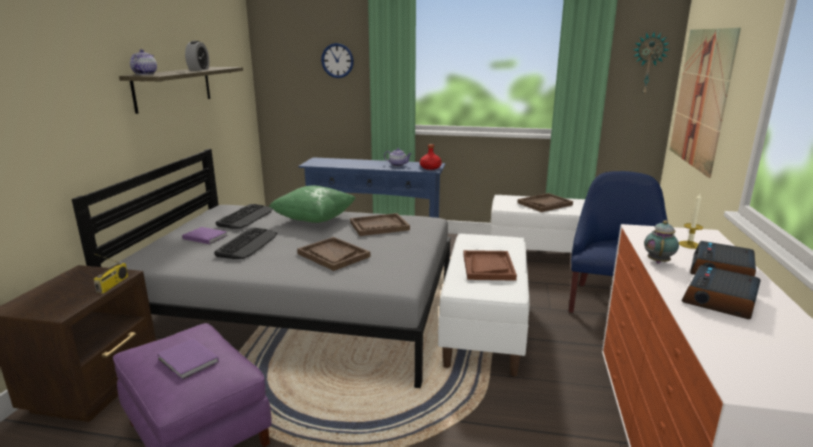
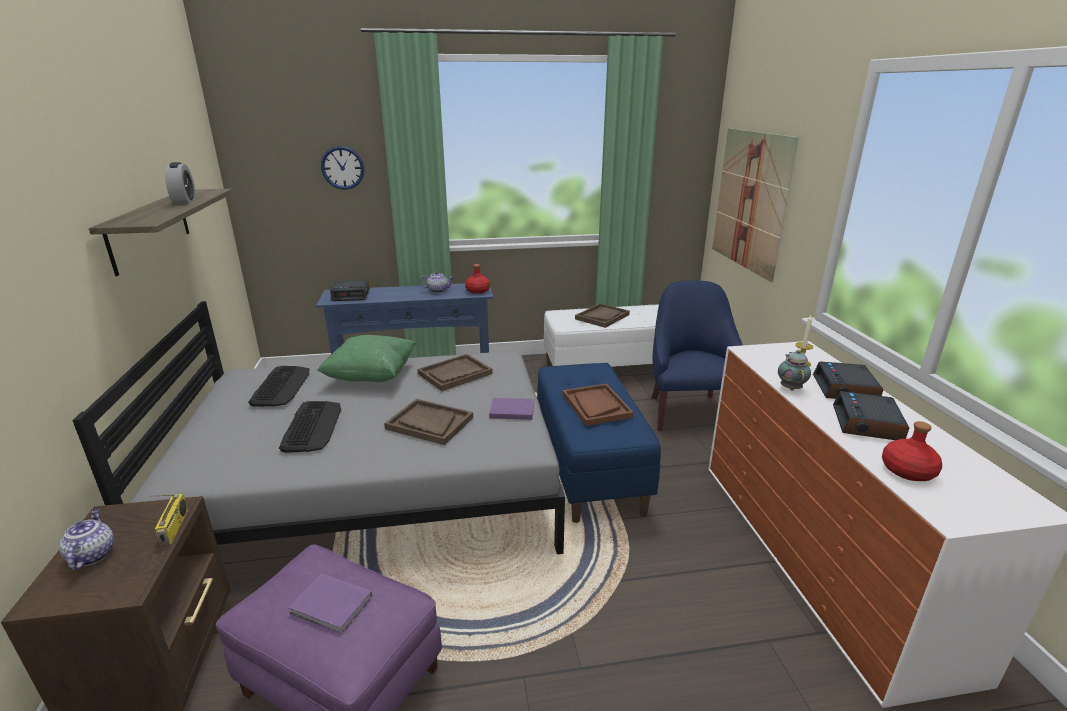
camera: 20 degrees left, 5 degrees up
(145, 74) = (124, 220): teapot -> teapot (92, 555)
(205, 237) = (244, 424): purple book -> purple book (511, 410)
(329, 162) = (351, 295): none -> alarm clock
(483, 328) = (588, 467): white bench -> blue bench
(648, 64) = (686, 162): wall clock -> none
(730, 342) = (907, 470): none -> red bottle

